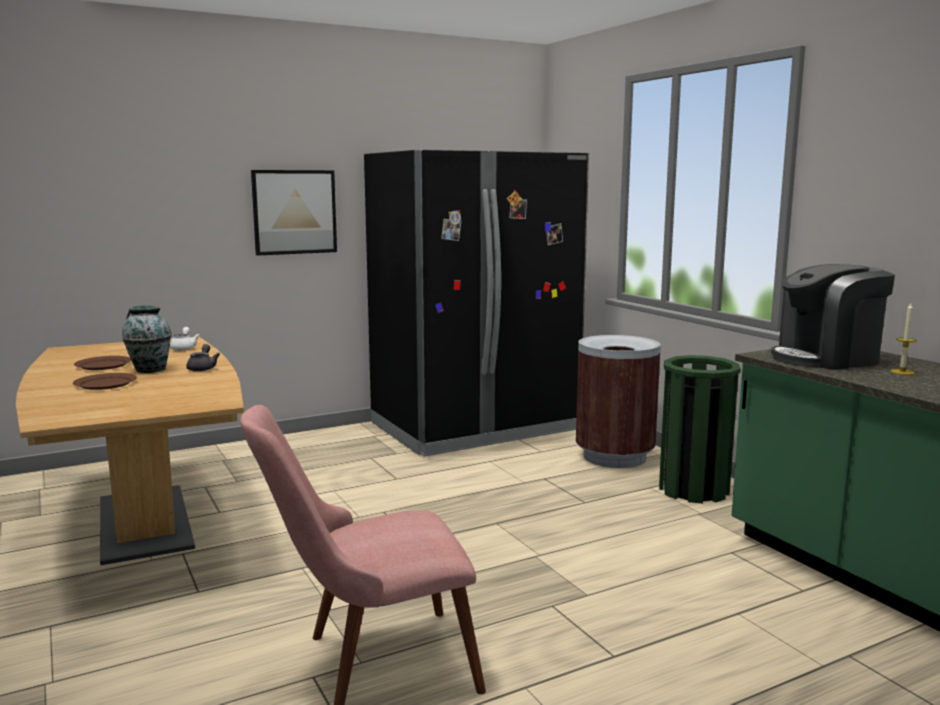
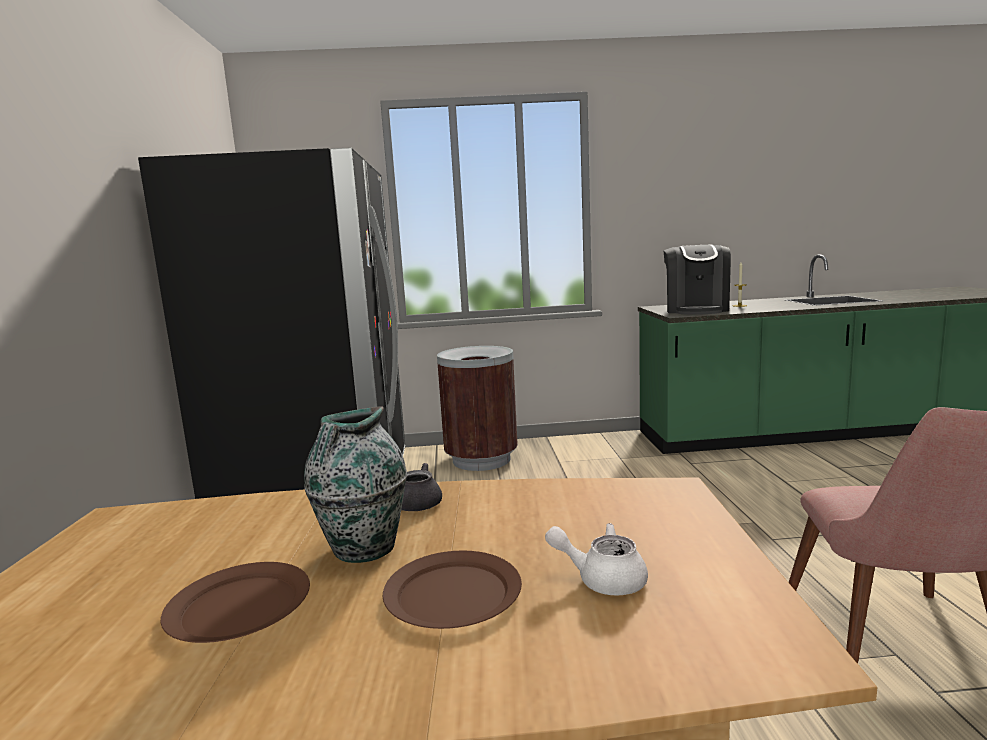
camera: 65 degrees left, 0 degrees up
(184, 348) = (196, 519): white teapot -> white teapot (602, 579)
(294, 212) = (82, 249): picture -> none
(693, 489) = (574, 450): green trash can -> none

